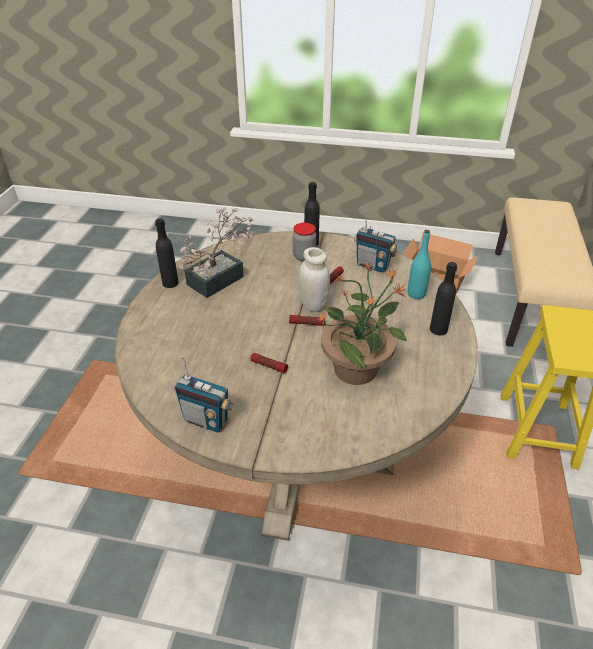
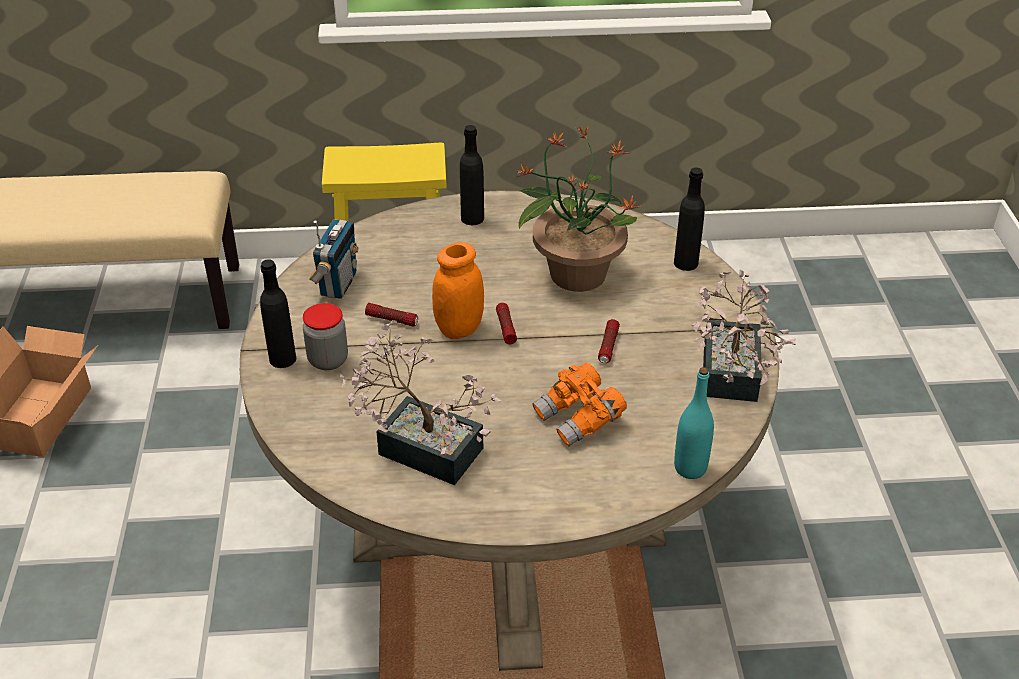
camera: 105 degrees left, 0 degrees up
(170, 283) = (456, 508): black bottle -> black bottle (686, 263)
(206, 420) = (728, 379): radio -> potted plant
(208, 338) = (579, 419): none -> orange binoculars
(313, 305) = (459, 329): white jar -> orange jar
(416, 294) = (400, 240): turquoise bottle -> turquoise bottle (690, 468)

